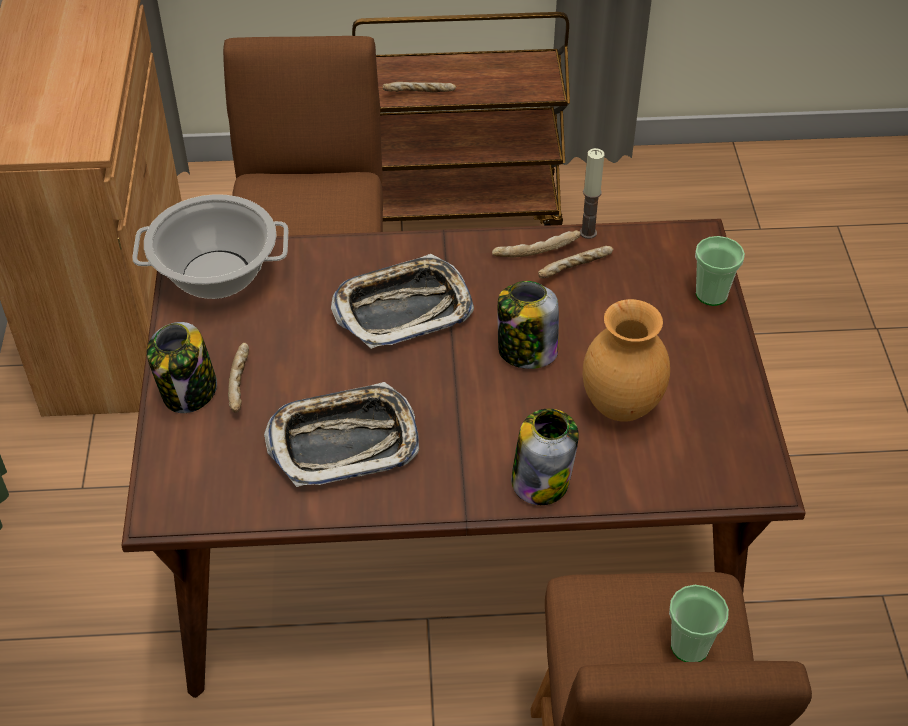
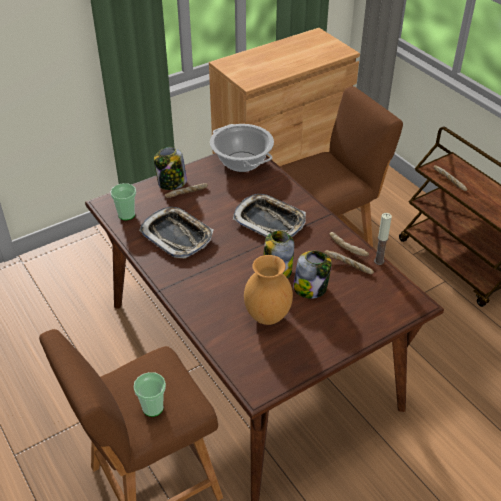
camera: 60 degrees right, 5 degrees down
(541, 480) = (200, 305): jar -> jar (311, 288)
(711, 294) = (378, 324): cup -> cup (126, 215)

